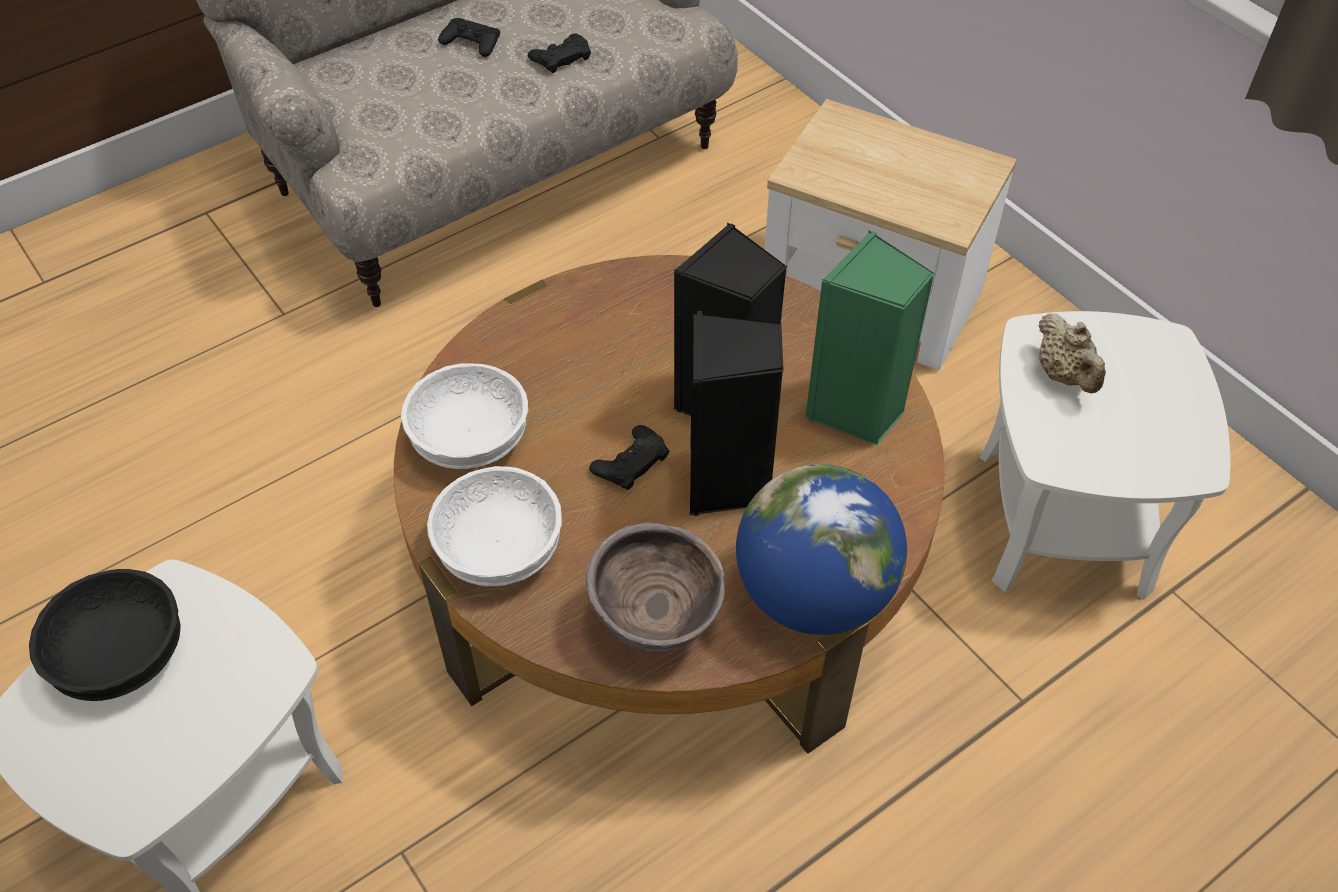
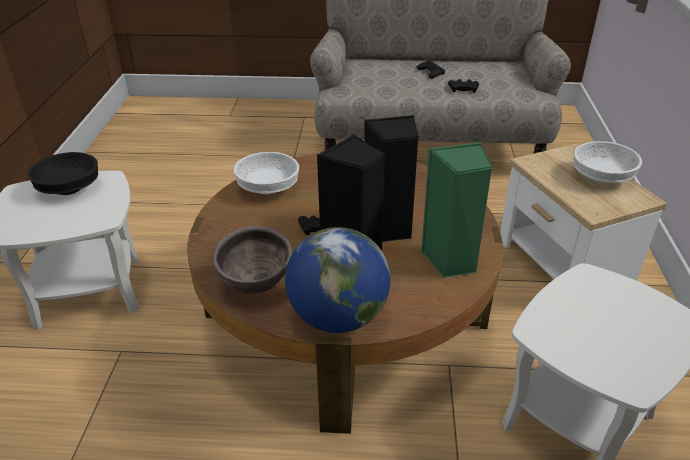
camera: 40 degrees right, 15 degrees down
(500, 546) = (232, 227): white bowl -> white bowl (602, 177)
(1064, 375) = (589, 301): beige teapot -> none

